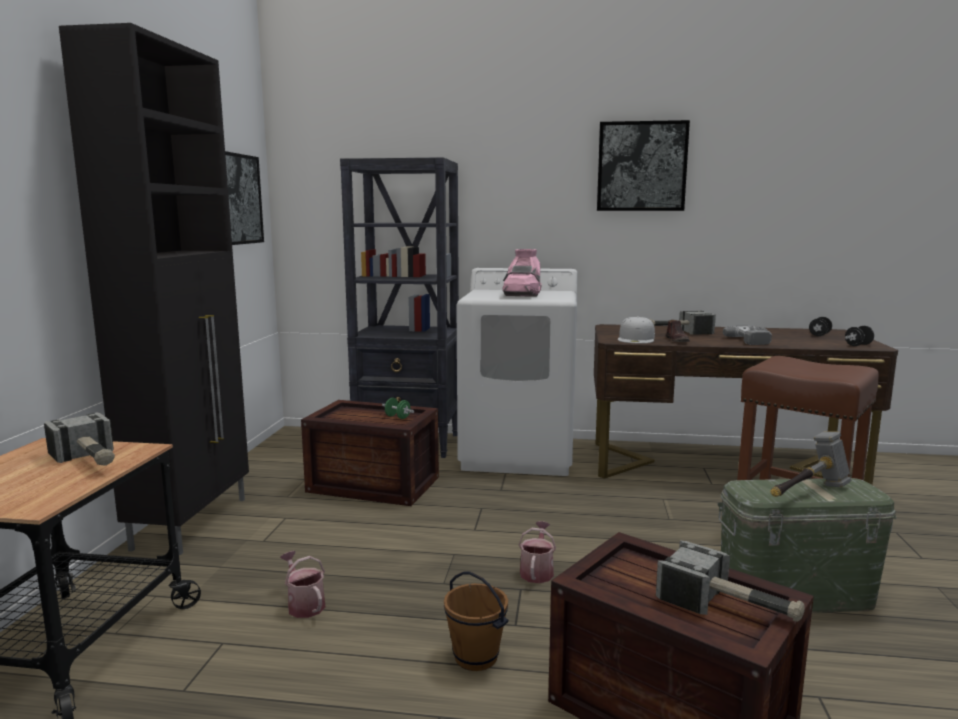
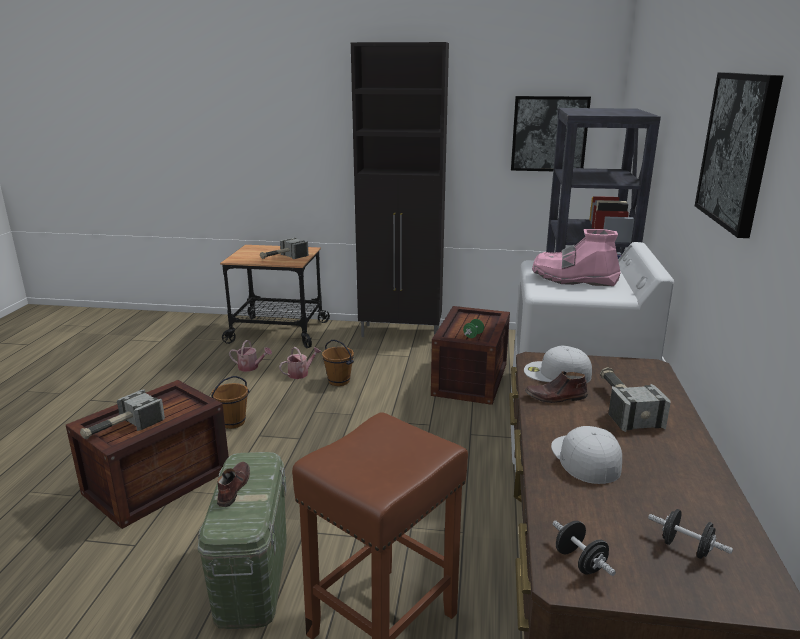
camera: 90 degrees right, 10 degrees up
(348, 567) = (339, 381): none -> brown bucket
(537, 571) = (321, 446): watering can -> watering can (251, 367)
(754, 340) = (584, 458): power drill -> white cap
(808, 494) = (233, 488): hammer -> brown shoe

